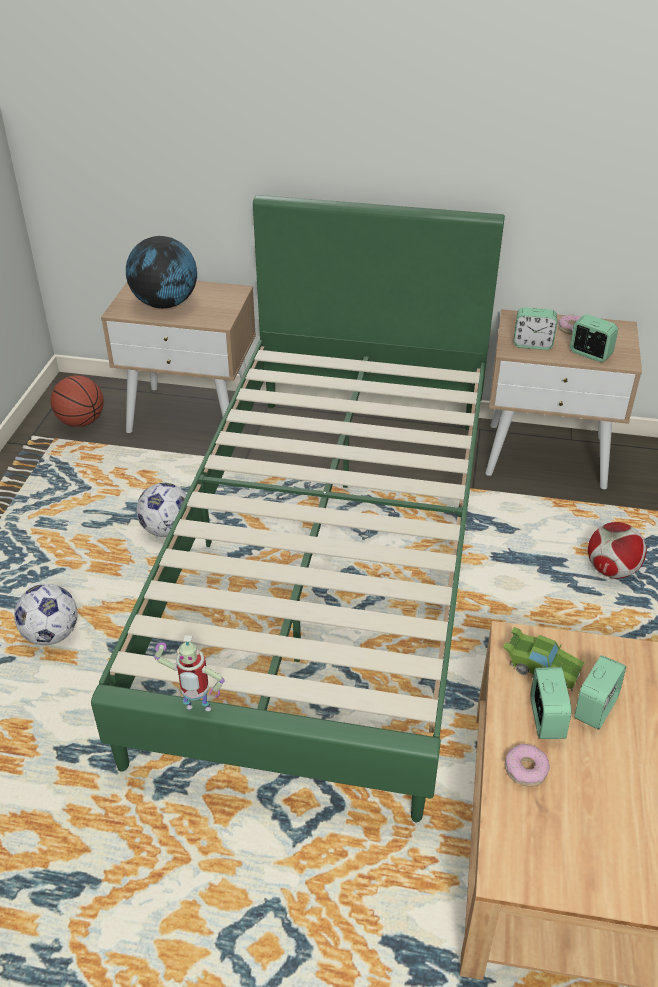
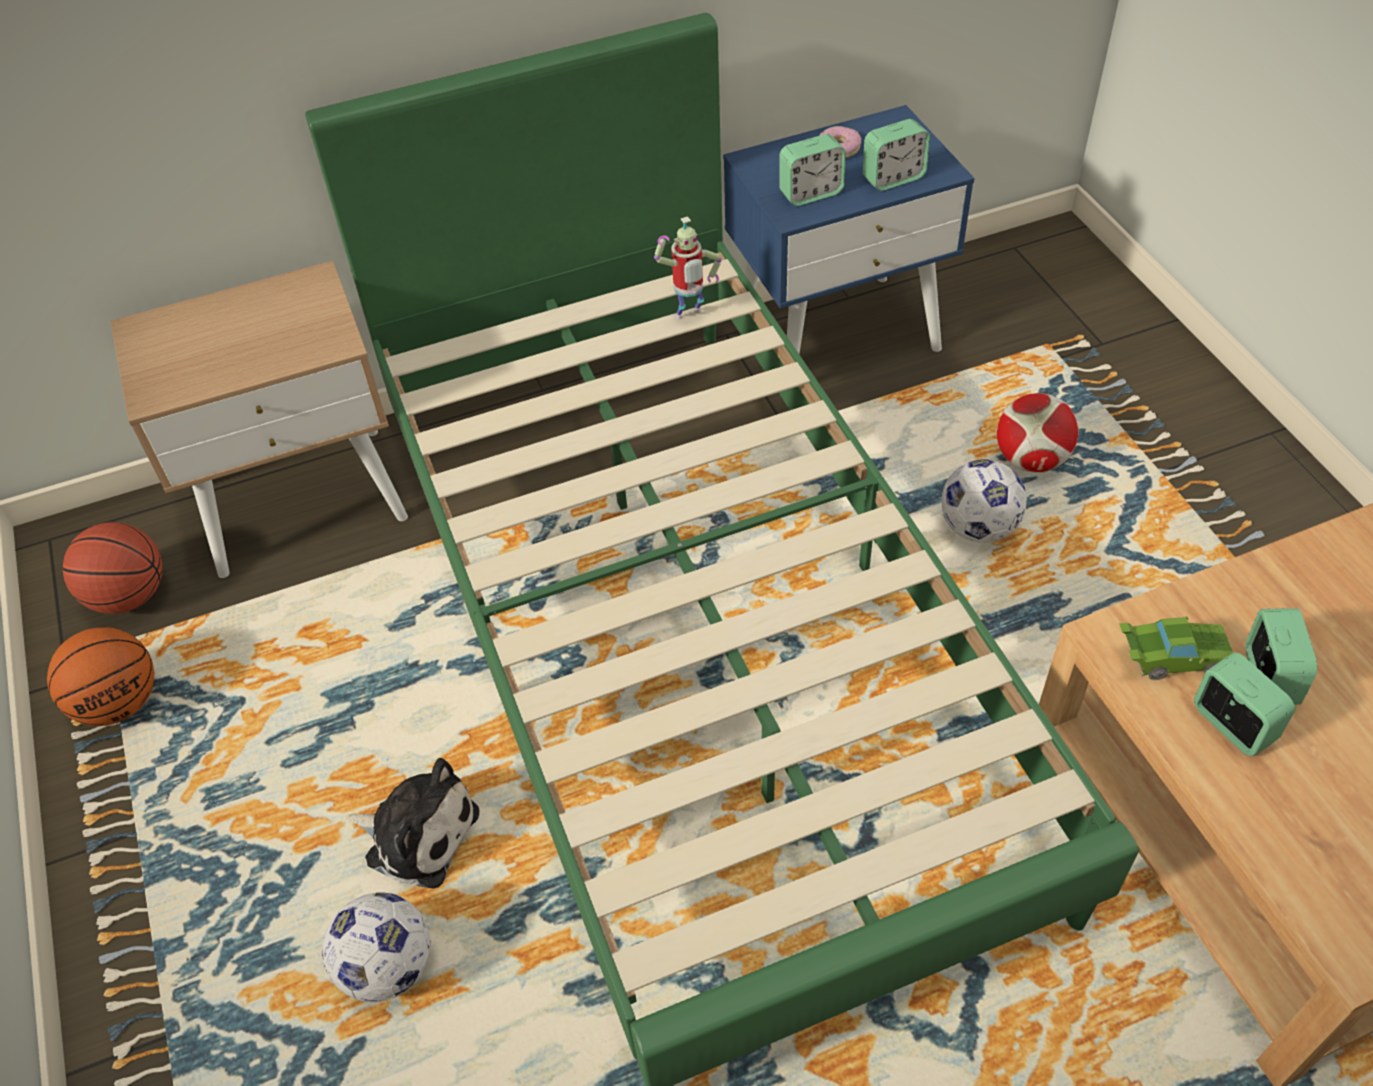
camera: 30 degrees left, 10 degrees up
(38, 464) = (119, 703): none -> basketball
(115, 584) = (417, 833): none -> plush toy
(165, 304) = (220, 351): globe -> none
(167, 529) = (421, 703): football -> football (978, 527)
(197, 711) = (804, 976): toy robot -> toy robot (689, 316)
(525, 769) = (1266, 806): donut -> none
(547, 455) = (837, 334): beige nightstand -> blue nightstand
(590, 354) = (893, 178): alarm clock -> alarm clock turned 150 degrees clockwise

